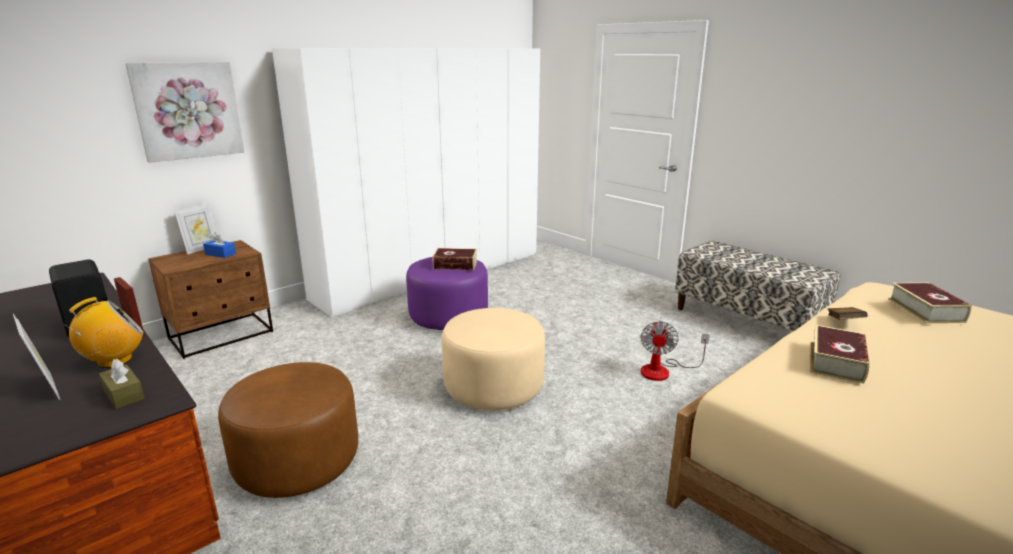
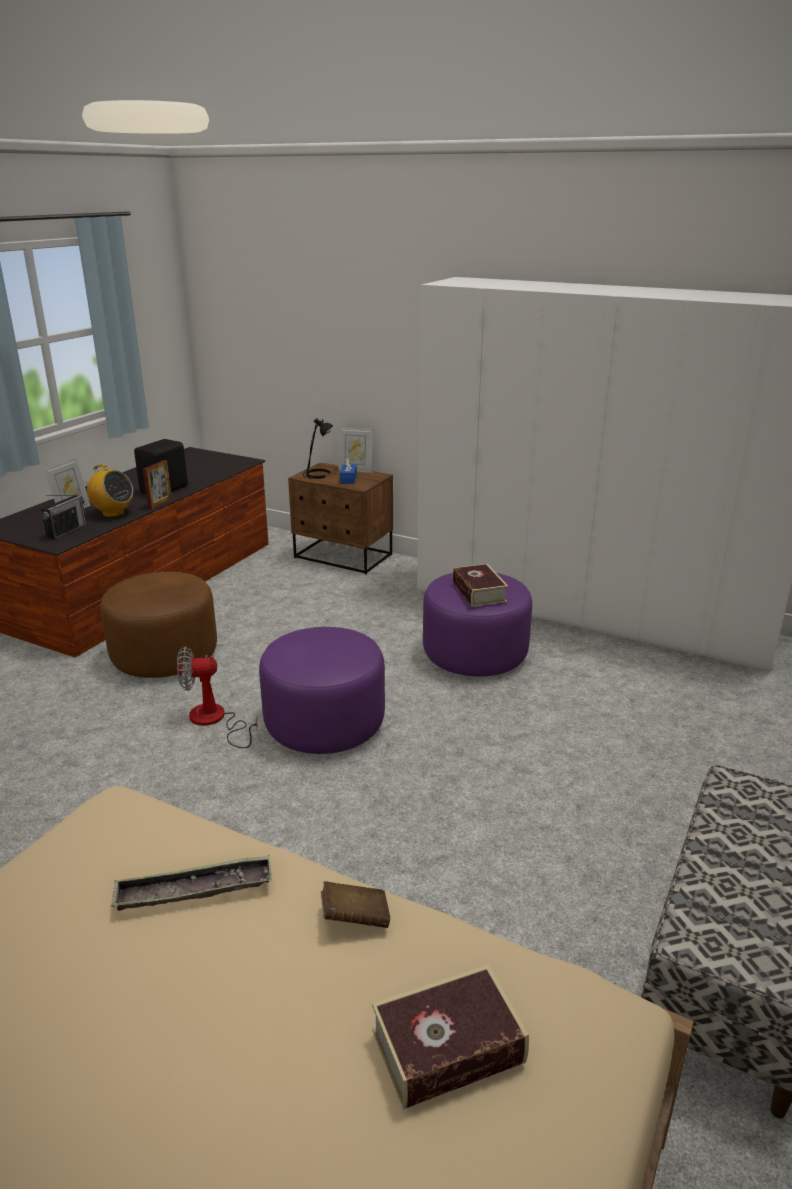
camera: 70 degrees right, 5 degrees up
(124, 395) = (66, 531): brown tissue box -> radio
(184, 262) = (317, 475): none -> black table lamp
(188, 110) = (371, 334): picture -> none
(494, 387) = (325, 724): beige ottoman -> purple ottoman
(663, 371) = (445, 862): fan -> fan (215, 721)
(836, 361) = (194, 890): book -> tray

